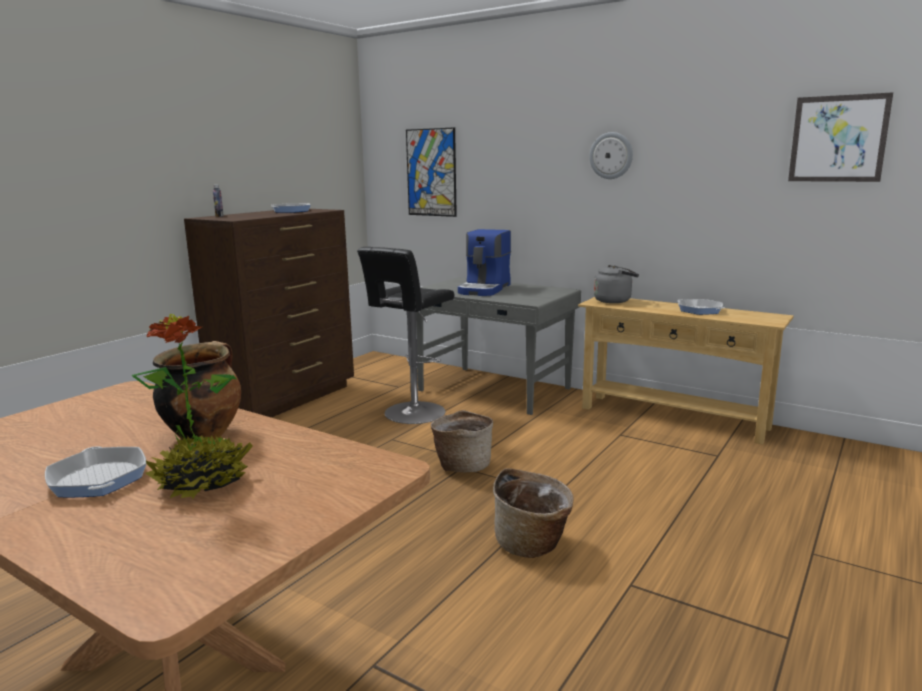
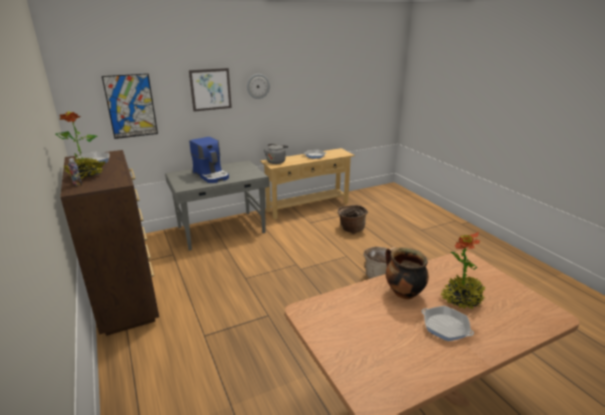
camera: 60 degrees left, 10 degrees up
(98, 479) = (445, 326): frying pan -> frying pan turned 135 degrees counterclockwise
(248, 214) = (87, 175): none -> potted plant
(412, 414) = (220, 262): black stool -> none
(462, 465) = (298, 268): basket -> basket (351, 229)
(838, 139) = (350, 73): picture -> picture (210, 89)

